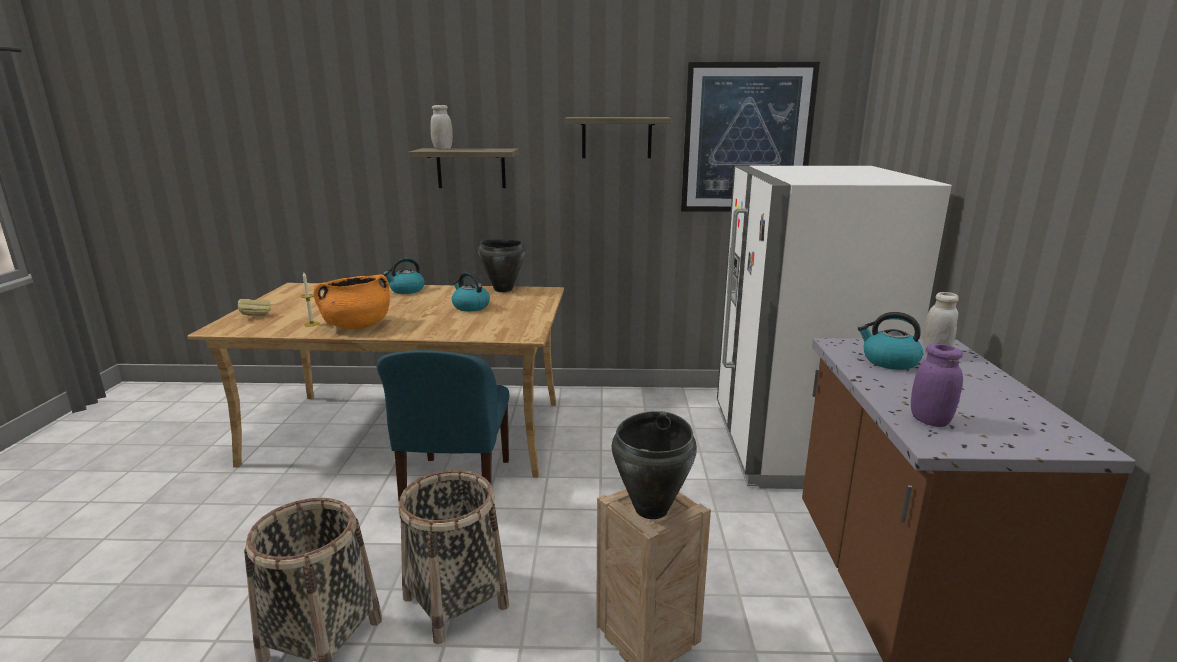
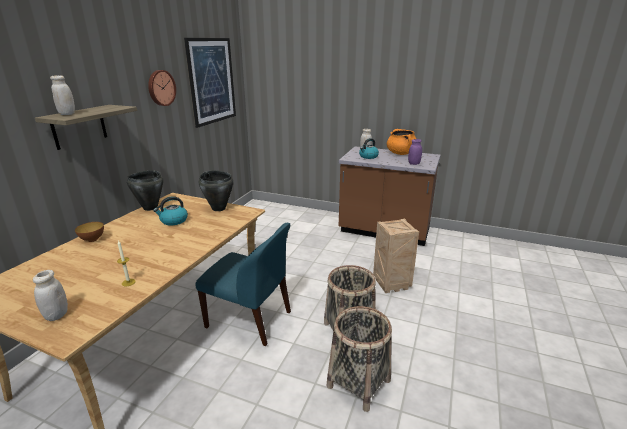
camera: 70 degrees left, 5 degrees up
(255, 316) = (56, 315): bread -> white jar
(357, 326) = (162, 262): orange cooking pot -> orange cooking pot (401, 153)
(406, 290) = (92, 239): kettle -> bowl
(616, 137) = (161, 88): shelf -> wall clock
(652, 509) = (401, 227): black cooking pot -> black cooking pot (219, 208)
(794, 446) = (291, 219): white fridge -> none

